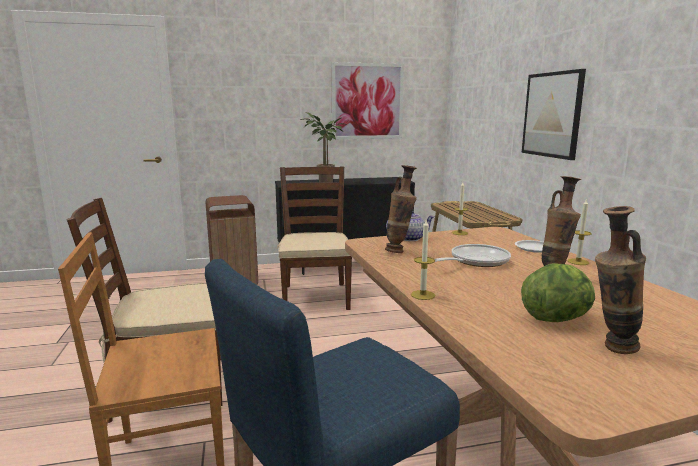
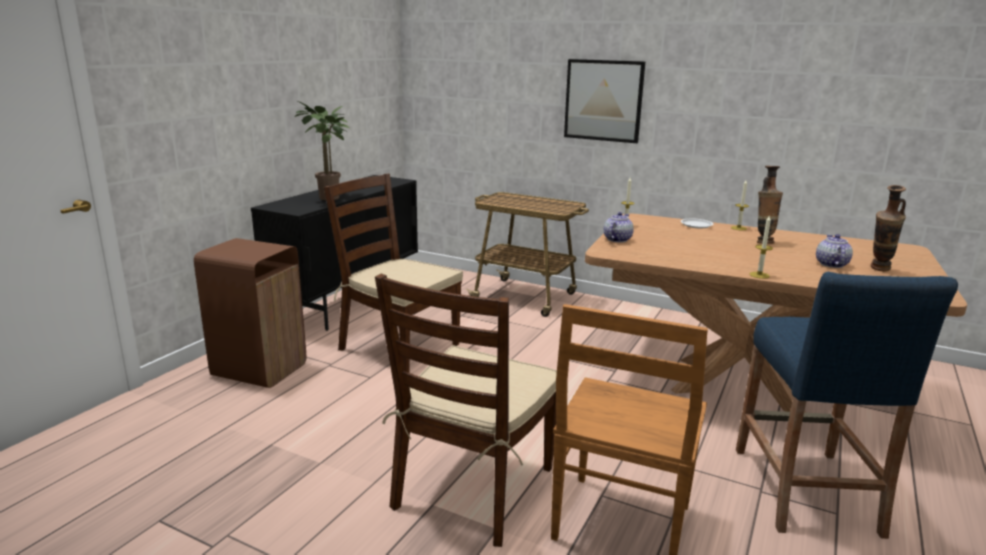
camera: 50 degrees left, 5 degrees up
(367, 101) = (336, 79): picture -> none
(399, 251) = (650, 252): vase -> none
(475, 261) = (704, 244): frying pan -> none
(557, 319) = (831, 264): lettuce -> teapot

